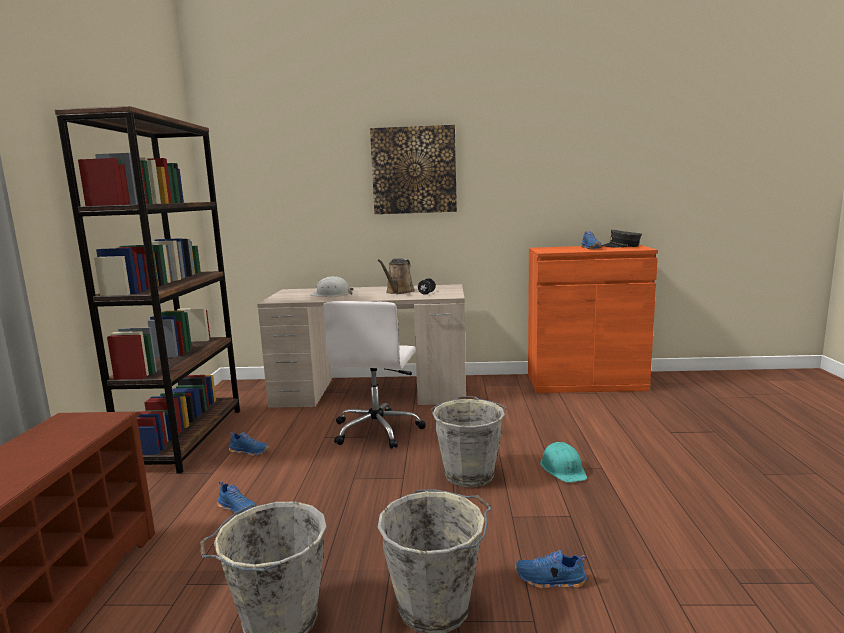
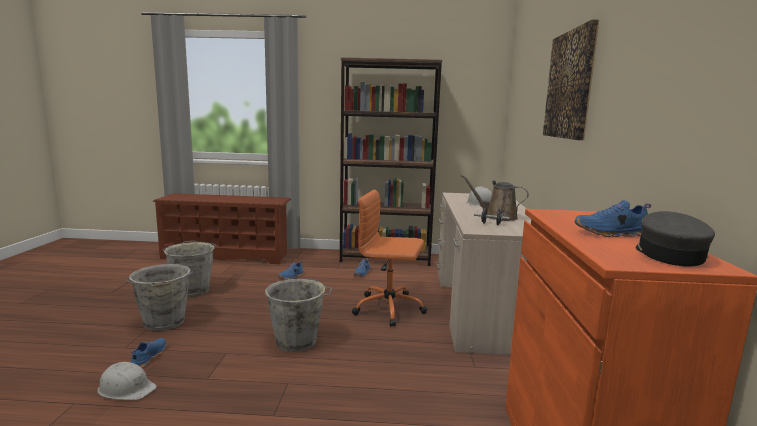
camera: 90 degrees right, 0 degrees up
(377, 430) = (390, 309): white office chair -> orange office chair
(563, 469) = (283, 389): turquoise hard hat -> none
(624, 570) = (126, 388): none -> white hard hat

